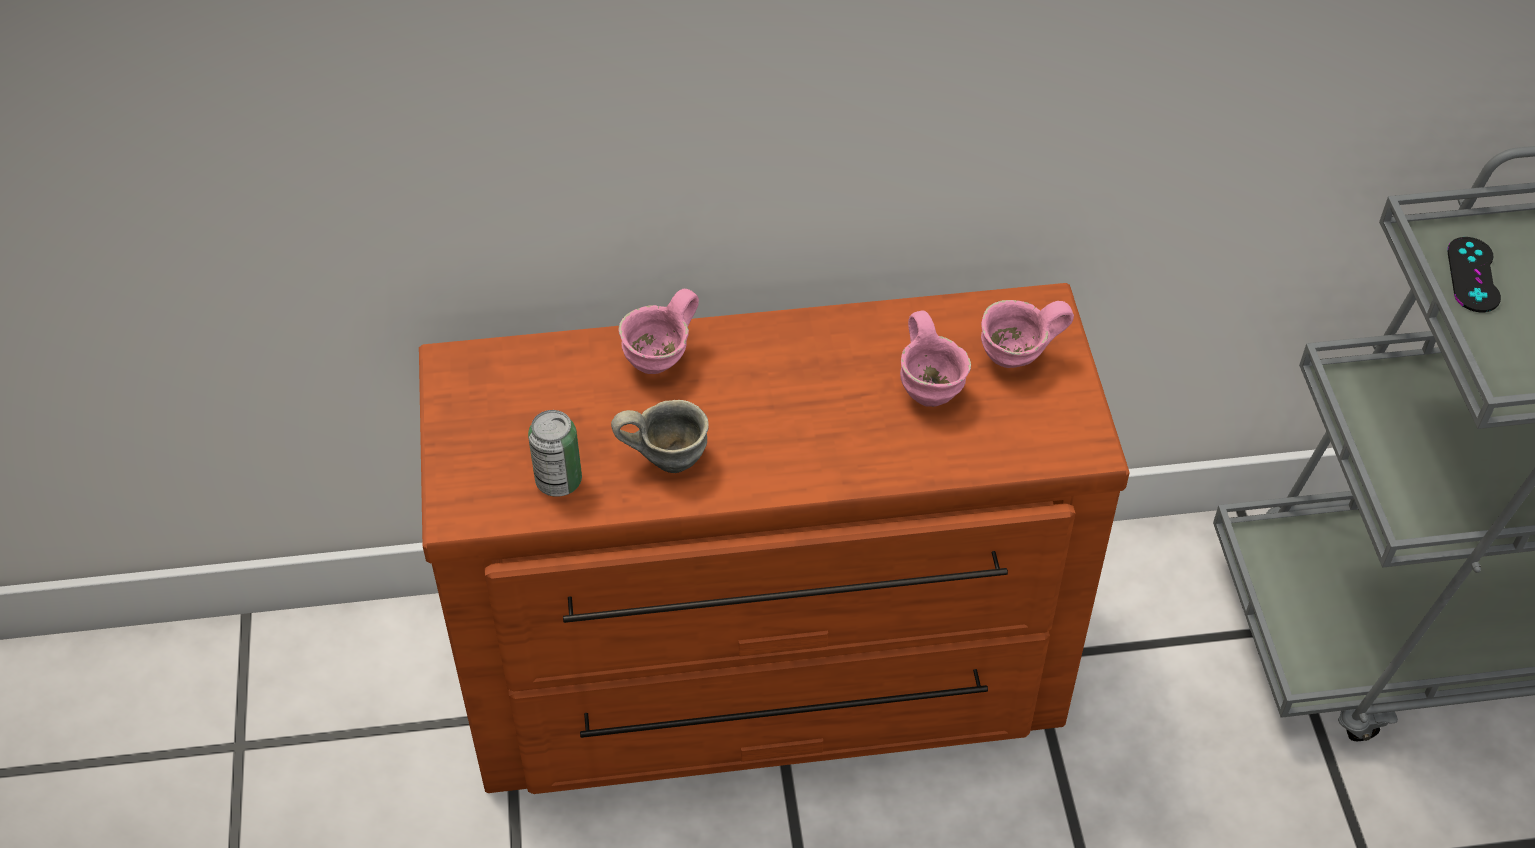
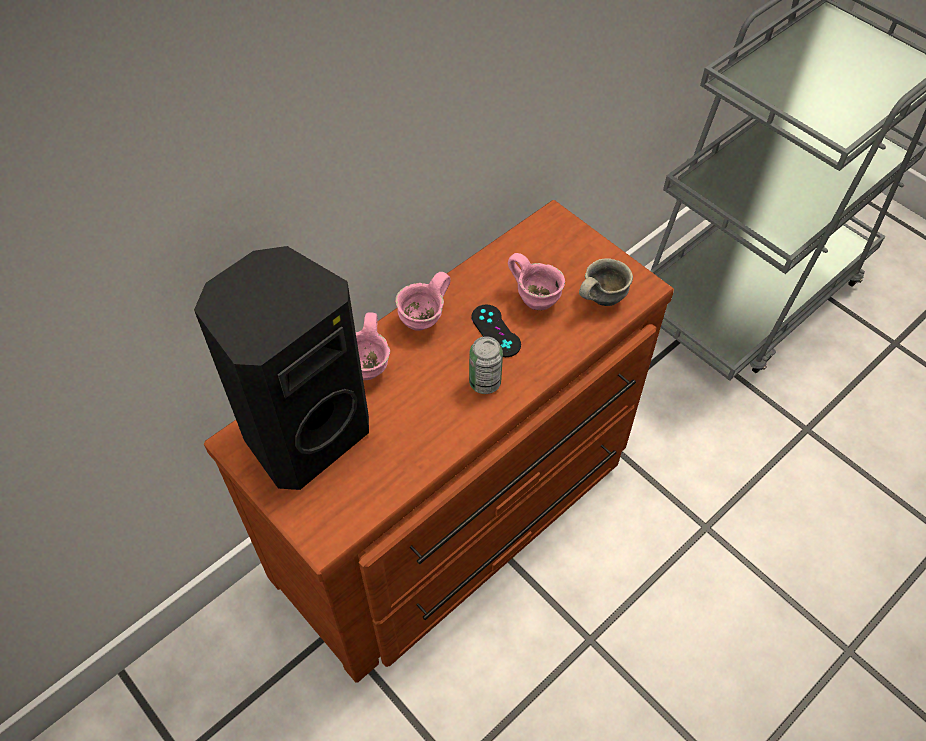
camera: 35 degrees left, 5 degrees up
(529, 393) = (304, 433): none -> black speaker
(558, 481) = (370, 479): can -> can (485, 382)
(666, 457) = (423, 425): grey mug -> grey mug (599, 299)
(1018, 360) = (567, 257): pink mug -> pink mug (426, 321)
(1473, 275) = (768, 91): black game controller -> black game controller (496, 331)

